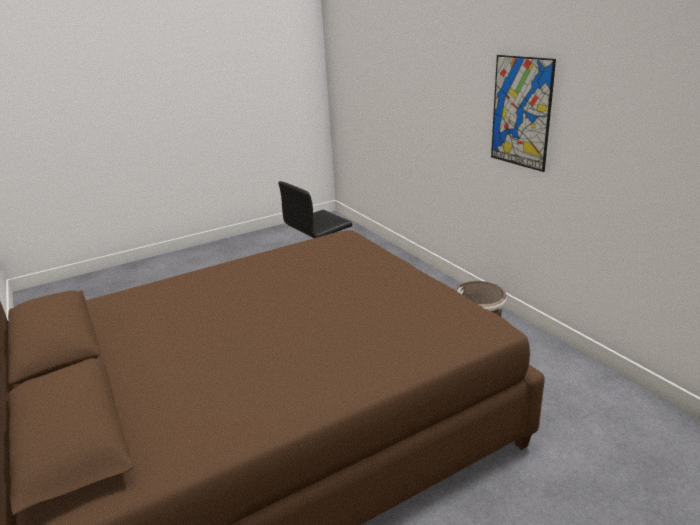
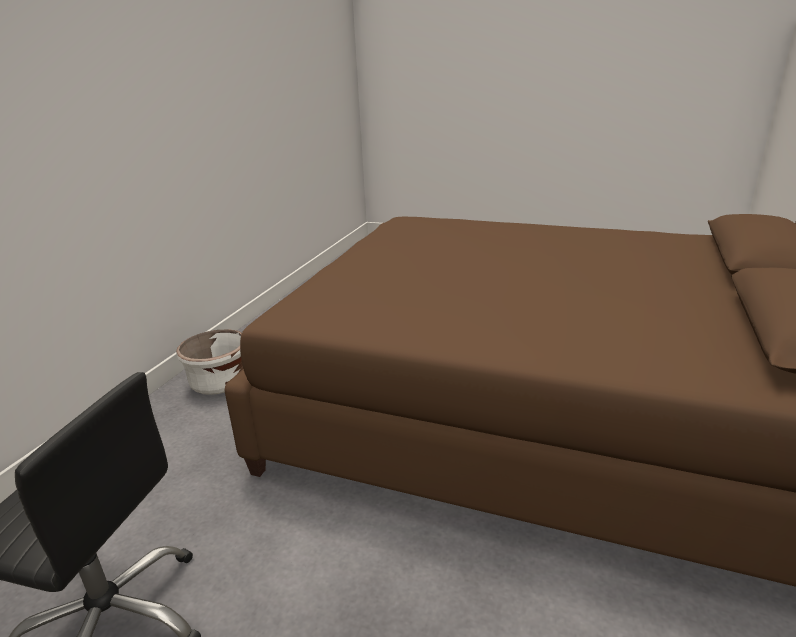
camera: 130 degrees left, 0 degrees up
(521, 112) = (107, 110): picture -> none

